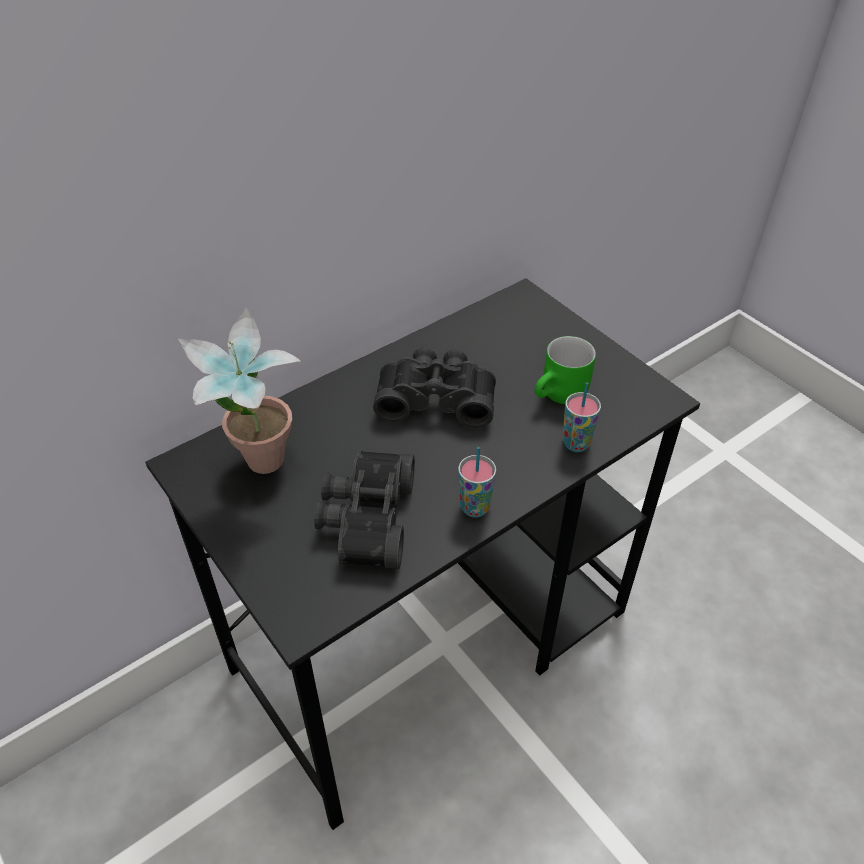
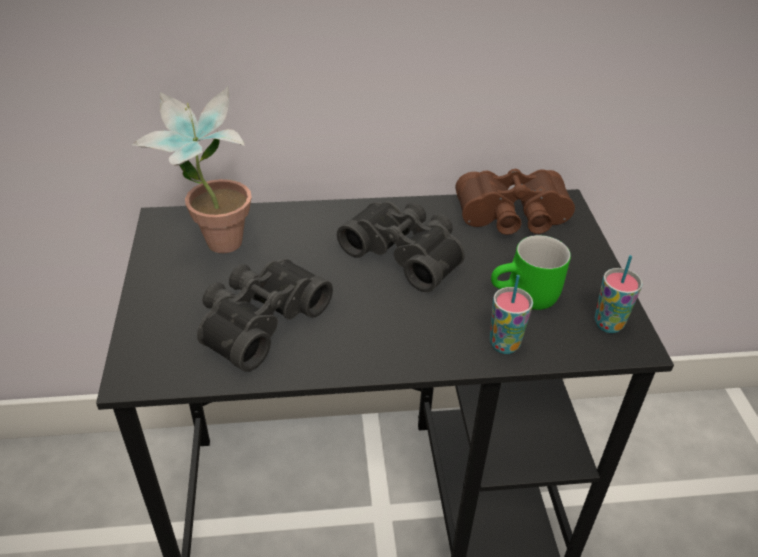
camera: 30 degrees right, 5 degrees down
(475, 508) = (359, 355): cup -> cup (608, 324)
(497, 328) = (513, 219): none -> brown binoculars

